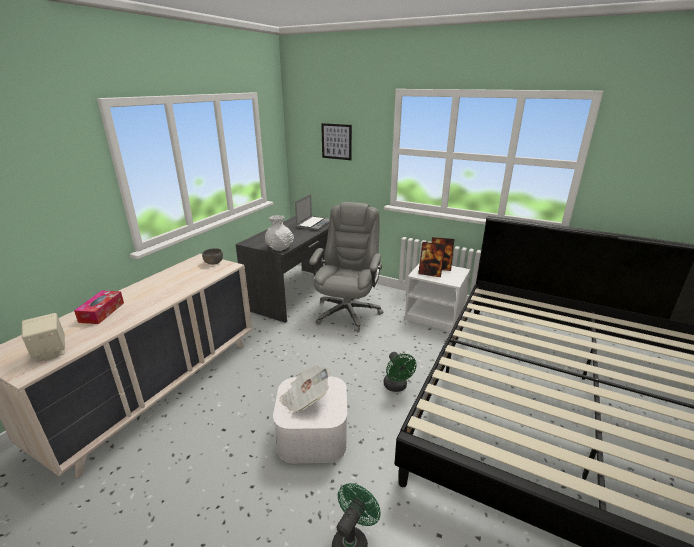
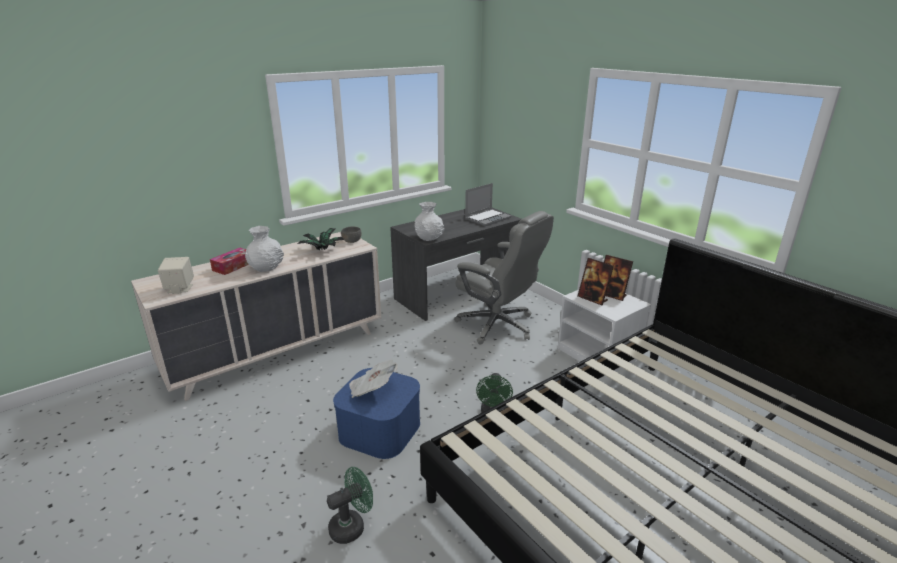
camera: 25 degrees right, 0 degrees up
(144, 306) = (266, 267): none -> white vase
(191, 277) = (322, 251): none -> potted plant
(313, 434) = (380, 429): white storage box -> blue storage box
(336, 141) = (527, 125): picture -> none
(347, 312) = (498, 325): grey office chair -> grey office chair turned 90 degrees clockwise

